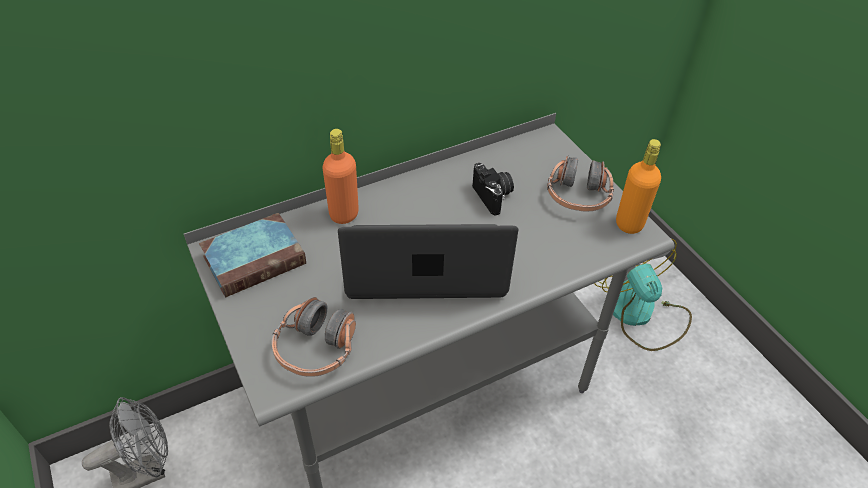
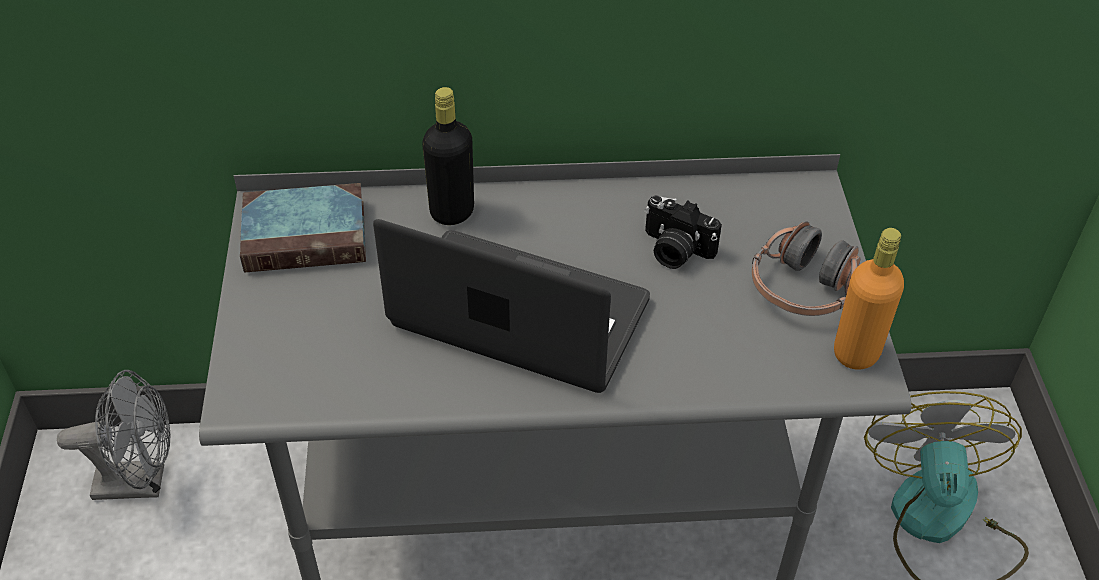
camera: 25 degrees right, 0 degrees up
(316, 348) = (316, 374): headphones -> none
(344, 214) = (452, 212): orange bottle -> black bottle
(494, 196) = (674, 250): camera -> camera turned 120 degrees clockwise

